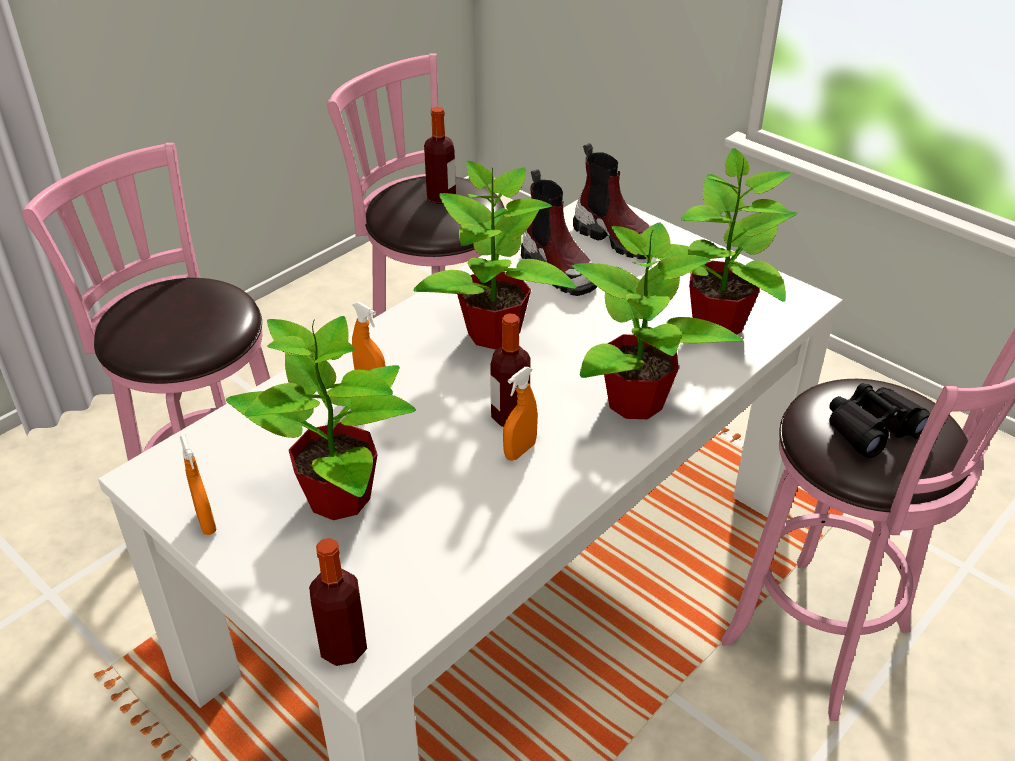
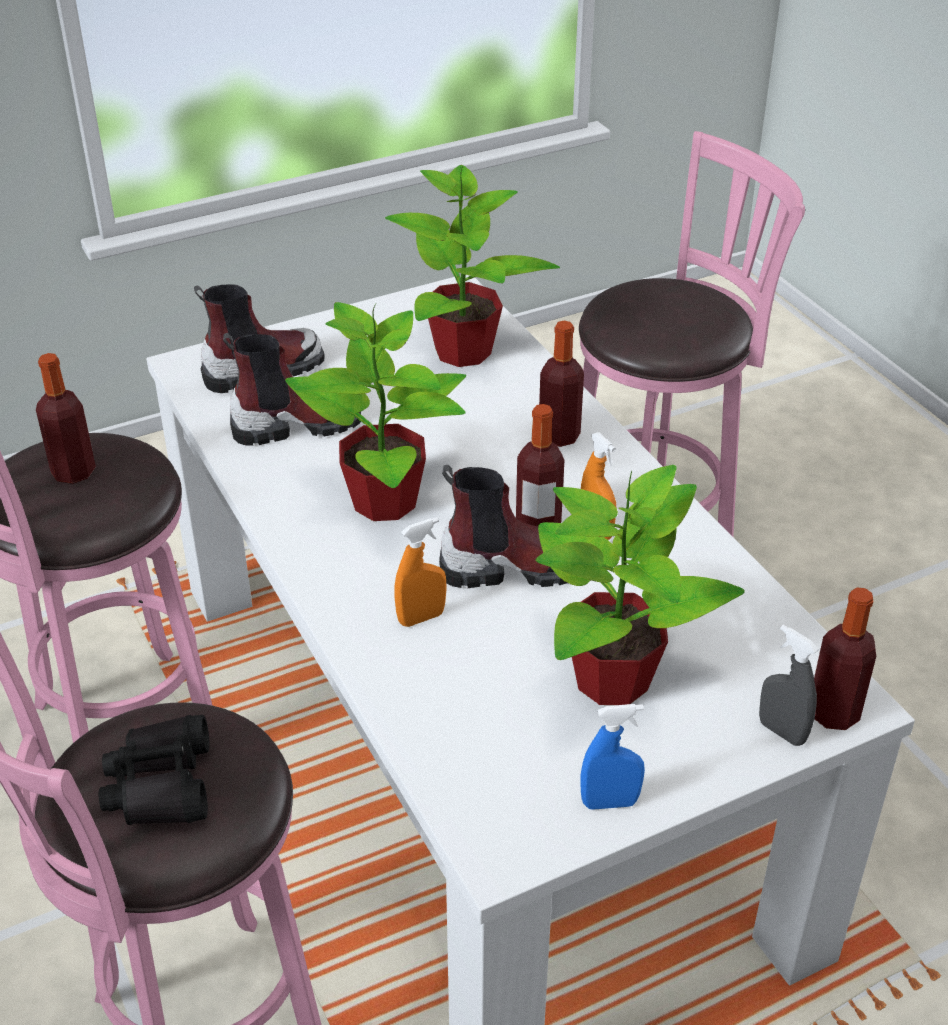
camera: 70 degrees left, 0 degrees up
(206, 522) = (609, 802): orange spray bottle -> blue spray bottle
(310, 614) = (781, 732): none -> grey spray bottle
(448, 414) = (511, 567): none -> boot
(636, 403) = (559, 436): potted plant -> bottle
(872, 428) = (671, 315): black binoculars -> black binoculars (160, 784)

